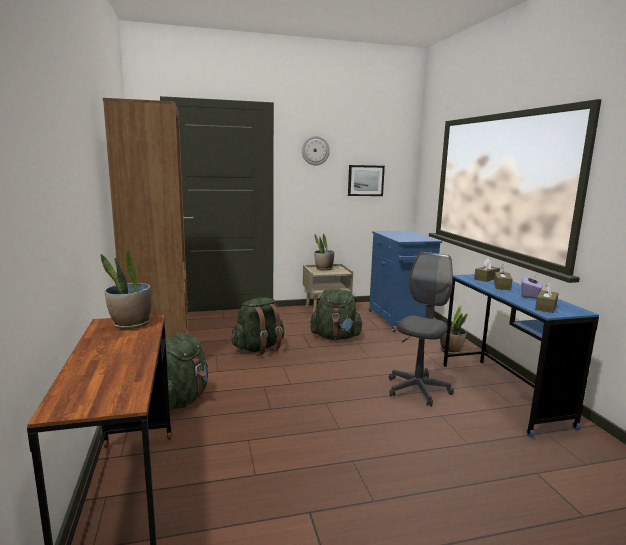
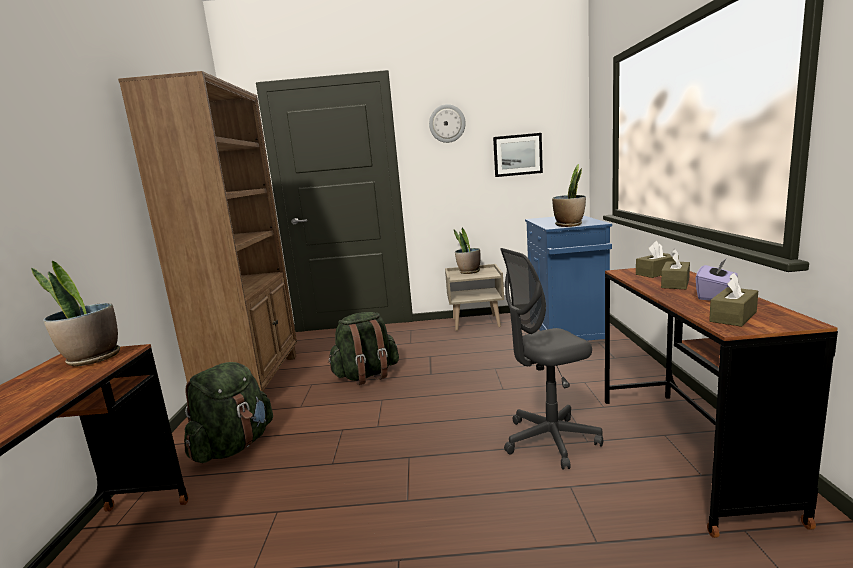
camera: 15 degrees right, 0 degrees up
(335, 337) = (470, 359): green backpack -> none
(417, 390) = (550, 441): grey office chair -> grey office chair turned 150 degrees counterclockwise
(451, 351) = (625, 379): potted plant -> potted plant (569, 225)
(502, 393) = (685, 451): blue desk -> brown desk

